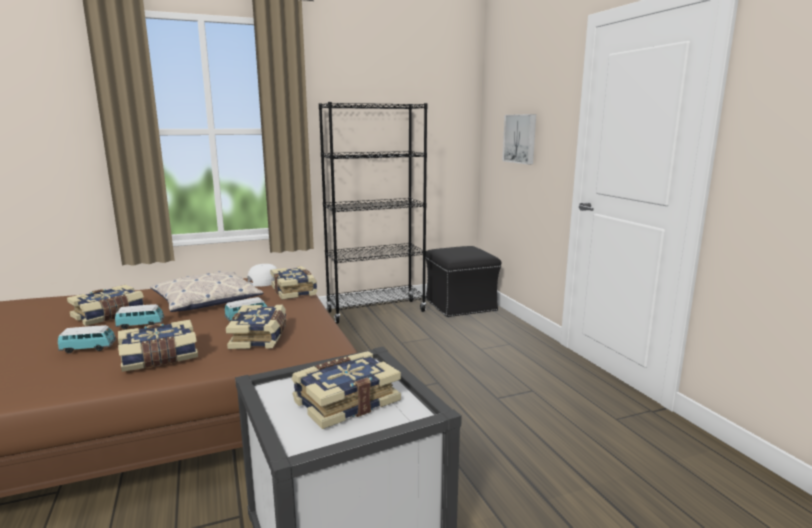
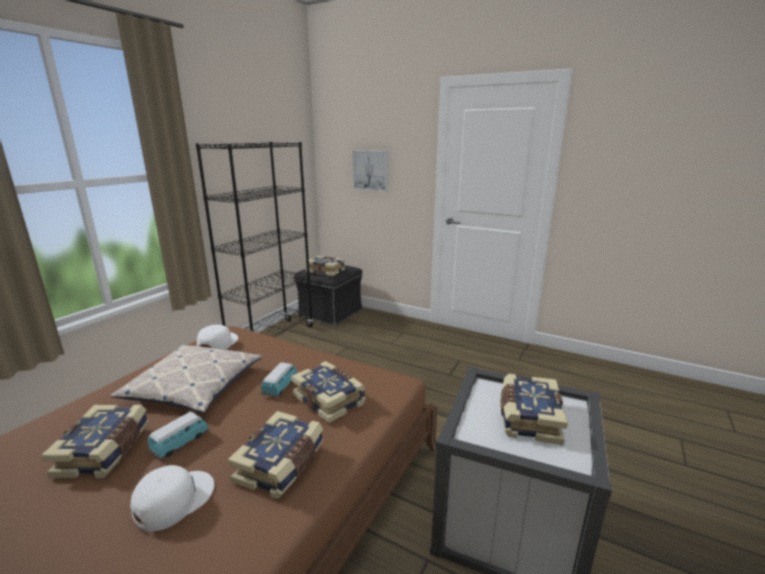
camera: 40 degrees left, 5 degrees up
(88, 348) = (173, 499): toy car -> white cap
(295, 291) = (266, 344): book -> book (326, 271)

